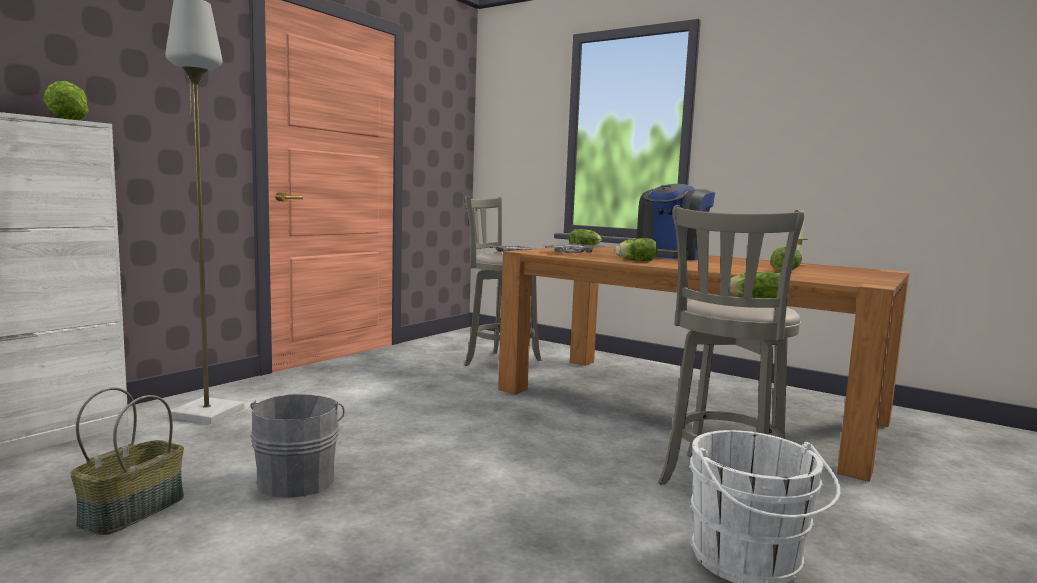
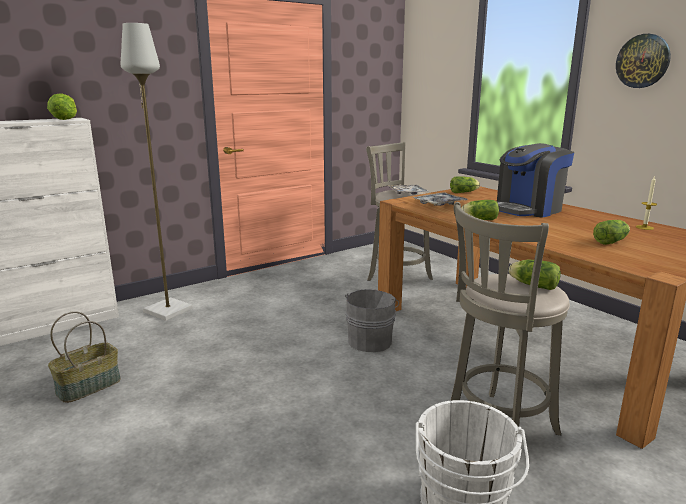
camera: 20 degrees right, 10 degrees up
(298, 479) = (192, 375): grey bucket -> grey bucket (370, 340)
(758, 108) = (643, 61): none -> wall clock

